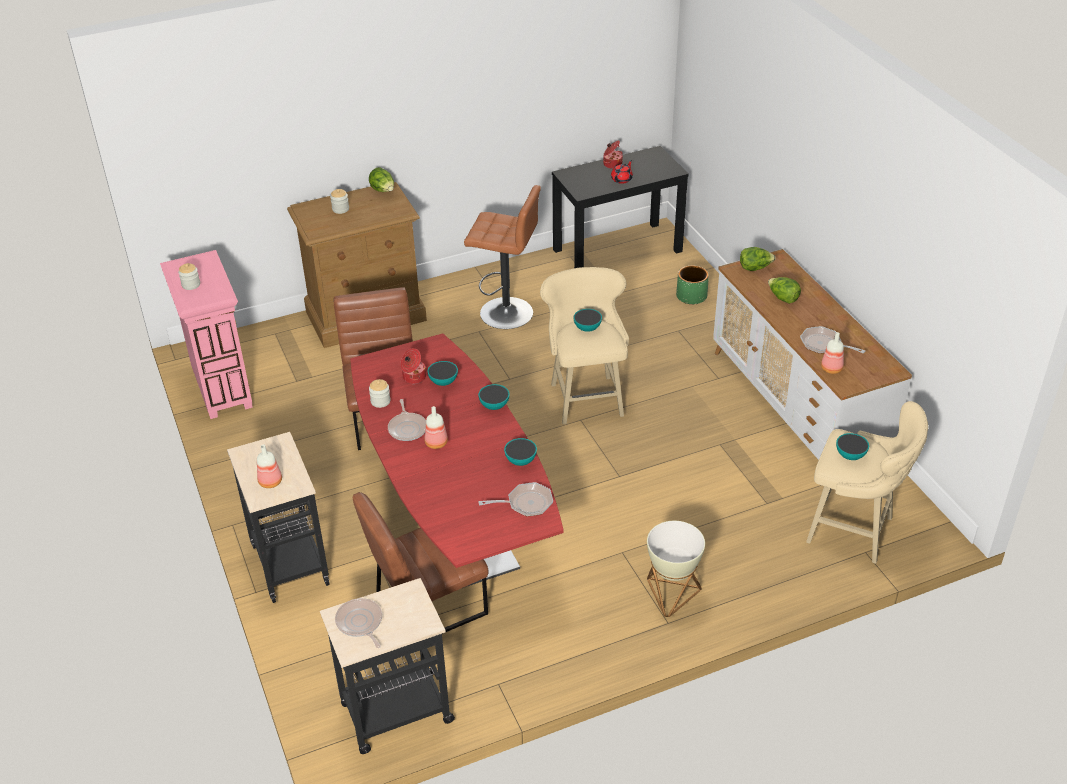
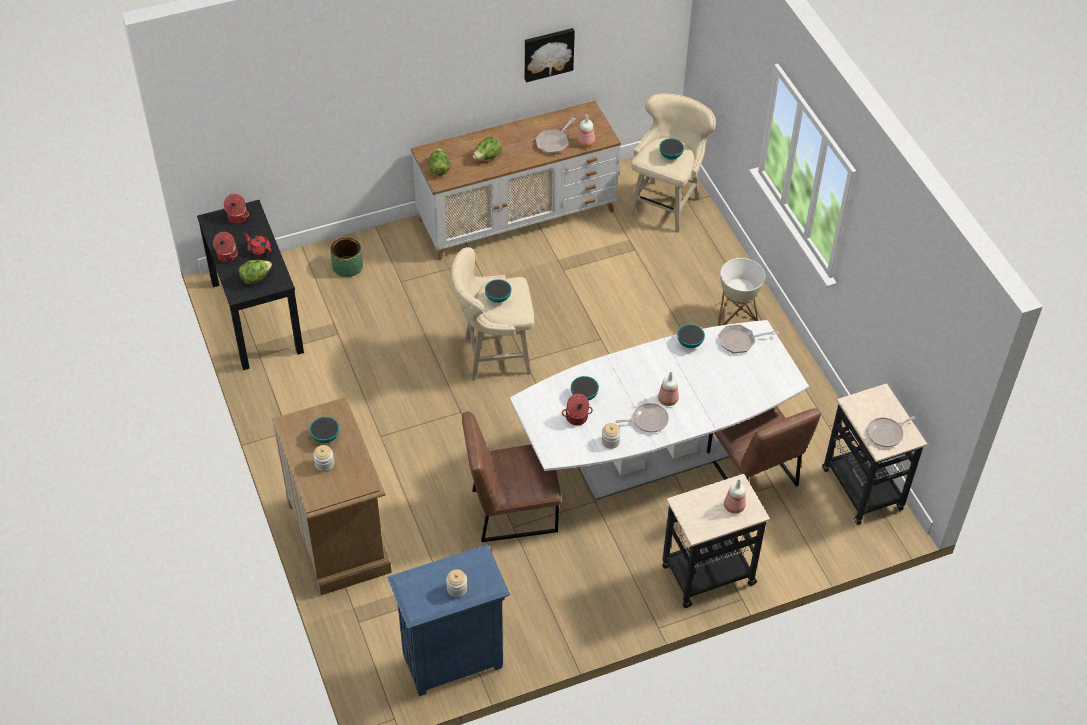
camera: 90 degrees left, 10 degrees up
(221, 388) = (452, 664): pink cabinet -> blue cabinet
(383, 191) = (292, 427): lettuce -> lettuce (256, 278)
(455, 520) = (653, 454): red dining table -> white dining table
(494, 406) = (619, 359): bowl -> bowl (325, 437)
(507, 313) = (353, 412): brown stool -> none
(526, 503) = (740, 341): frying pan -> frying pan turned 90 degrees counterclockwise
(661, 165) = (237, 217): none -> cooking pot
(893, 265) = (548, 53): none -> picture

